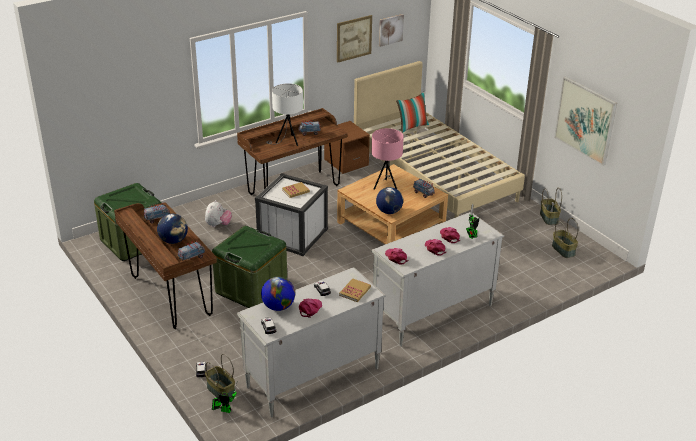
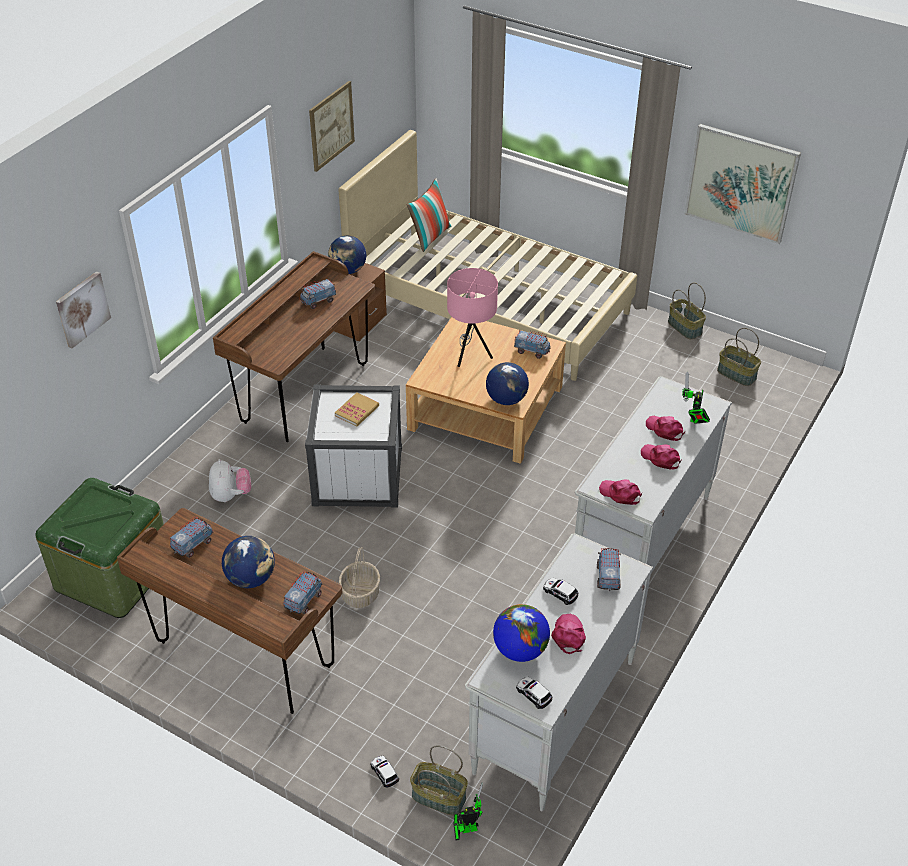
camera: 25 degrees left, 10 degrees up
(251, 288) = (360, 593): green storage box -> basket
(287, 142) = (295, 328): white table lamp -> none
(348, 129) = (348, 270): none -> globe
(355, 291) = (608, 577): book -> toy truck
(390, 29) = (372, 95): picture -> picture (82, 309)

